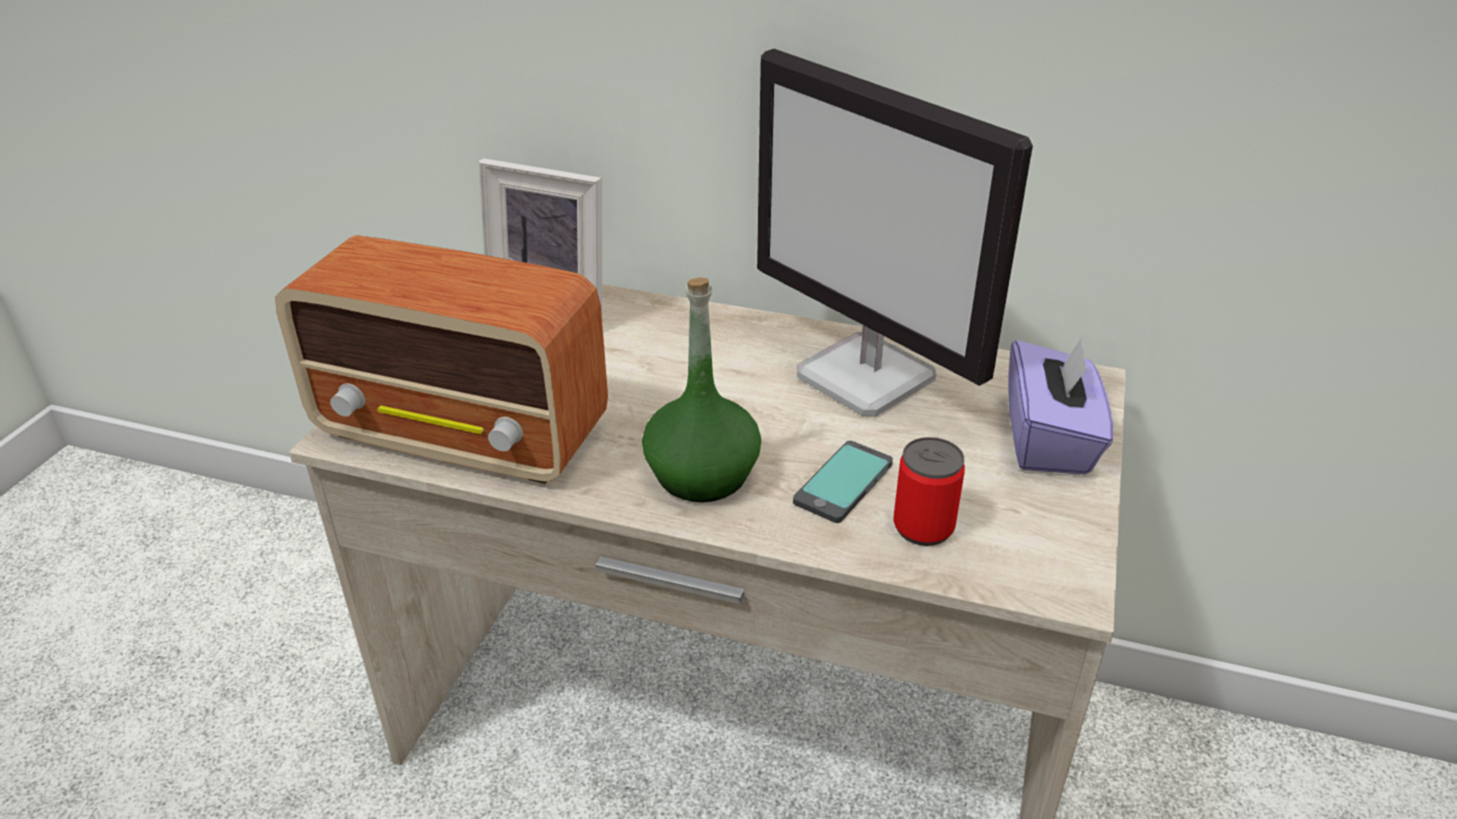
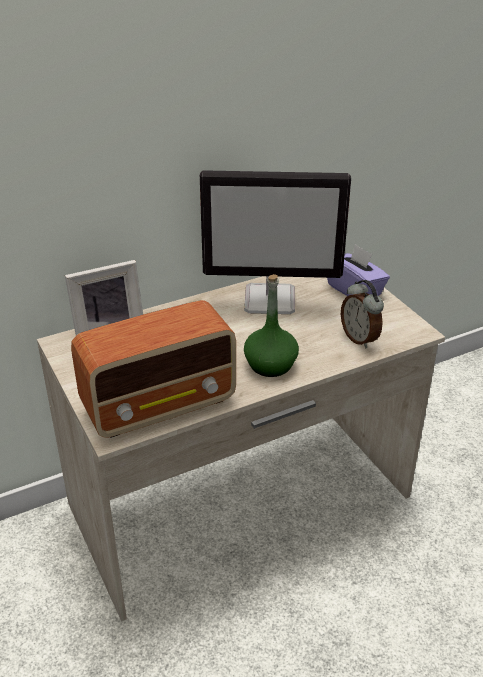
camera: 45 degrees left, 0 degrees up
(844, 483) = (318, 339): phone -> none
(923, 527) = (360, 338): can -> alarm clock

